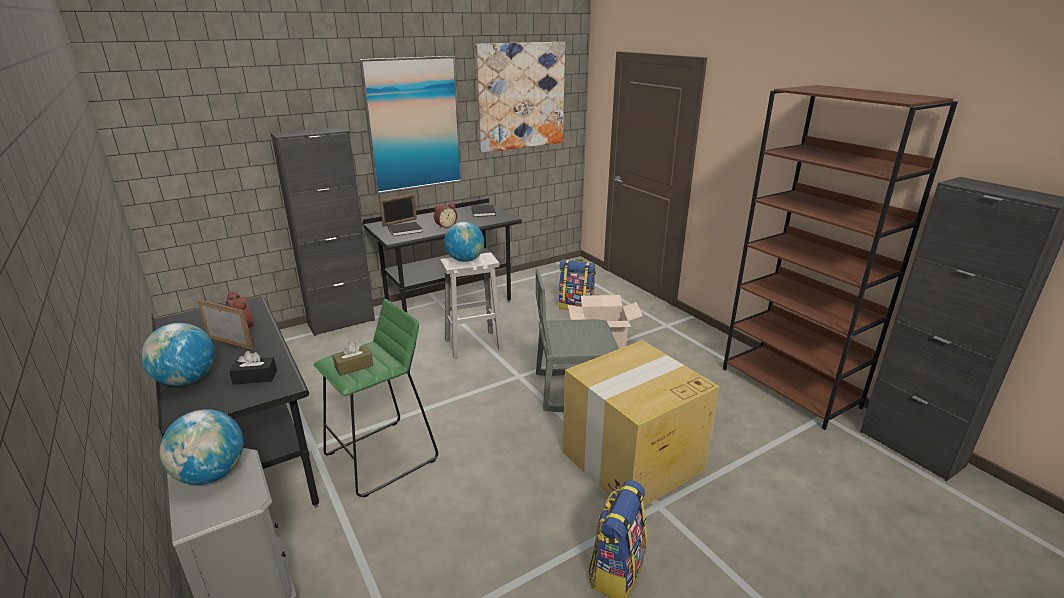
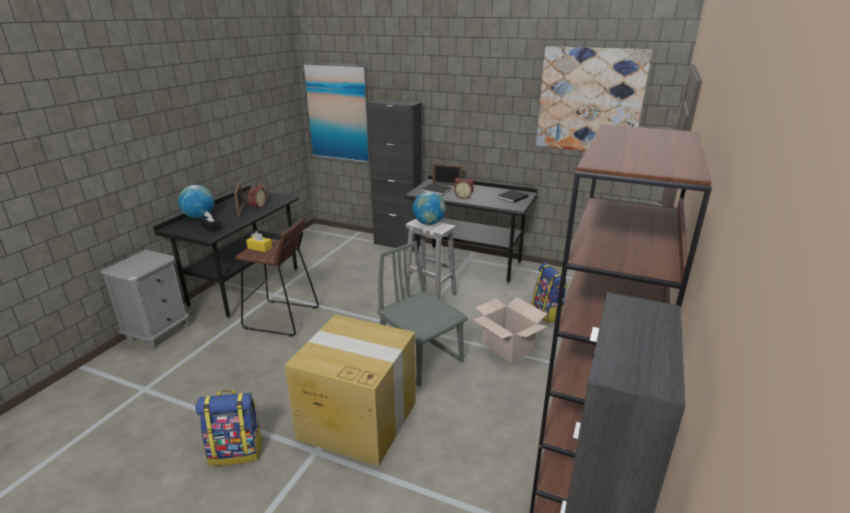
camera: 55 degrees right, 0 degrees up
(211, 474) = (148, 258): globe -> none
(354, 366) = (260, 248): brown tissue box -> yellow tissue box
(382, 457) = (282, 318): green stool -> brown stool
(414, 125) = (479, 110): picture -> picture (338, 113)

